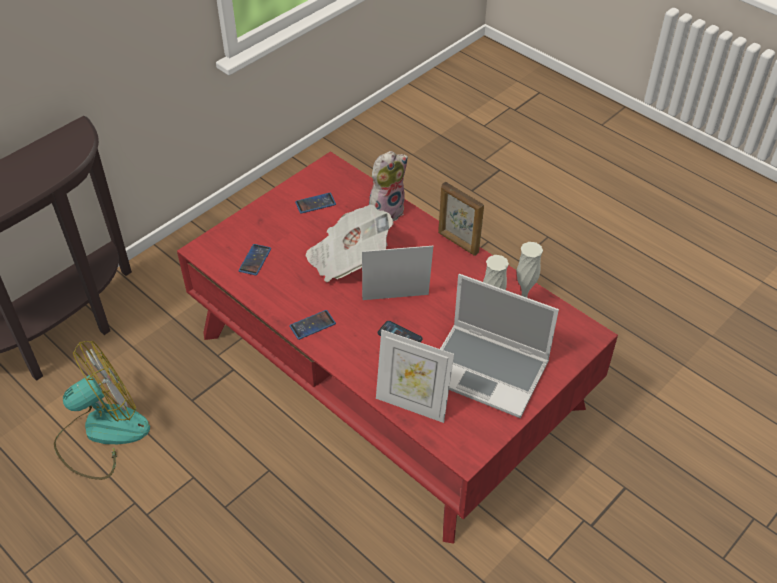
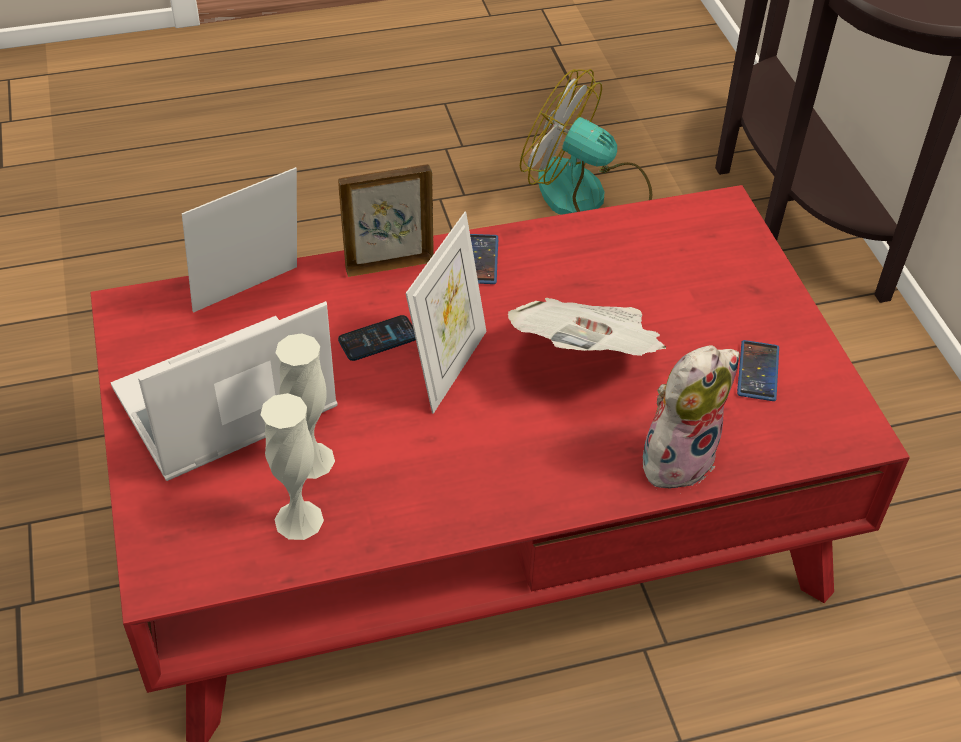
camera: 120 degrees right, 0 degrees up
(101, 433) = (587, 196): fan -> fan turned 120 degrees clockwise
(255, 260) = (662, 252): phone -> none
(386, 211) = (677, 457): plush toy -> plush toy turned 120 degrees counterclockwise
(458, 243) = (520, 517): picture frame -> picture frame (389, 265)

